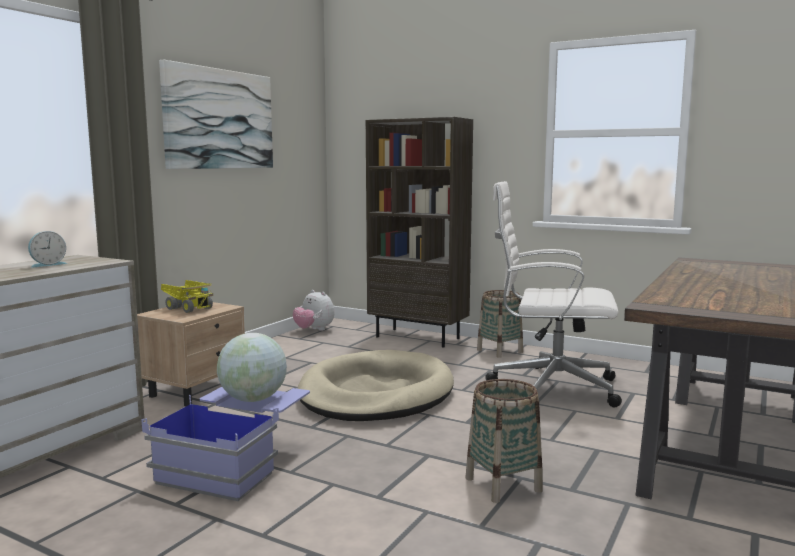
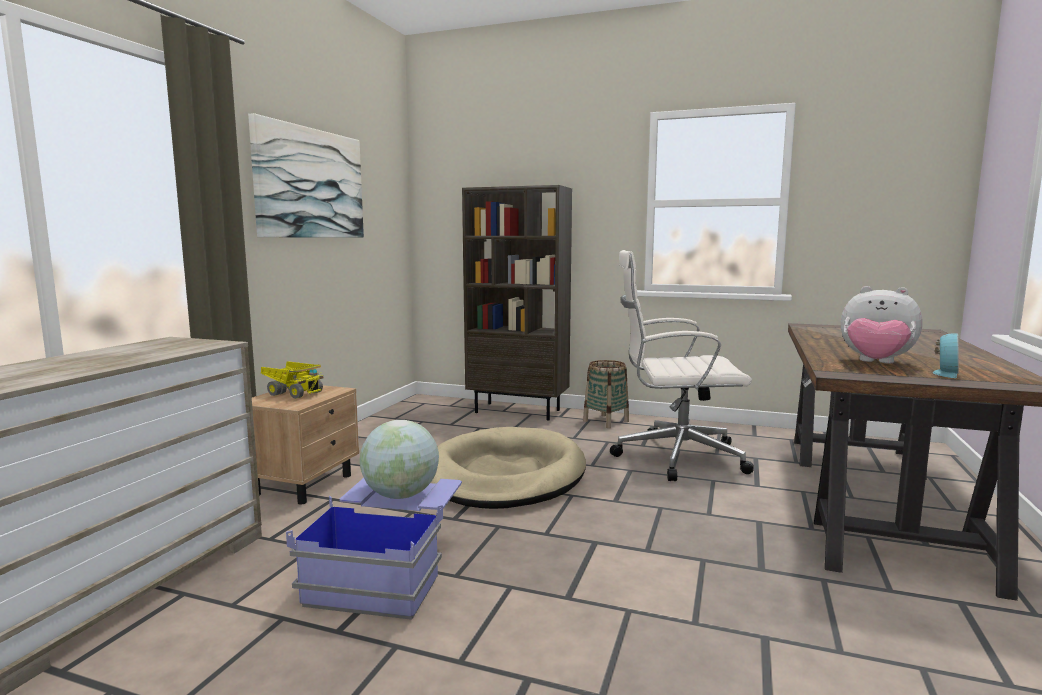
camera: 10 degrees left, 0 degrees up
(47, 264) = (143, 350): alarm clock -> alarm clock (944, 373)
(314, 330) = (406, 408): plush toy -> plush toy (875, 363)
(503, 484) = (690, 569): basket -> none

